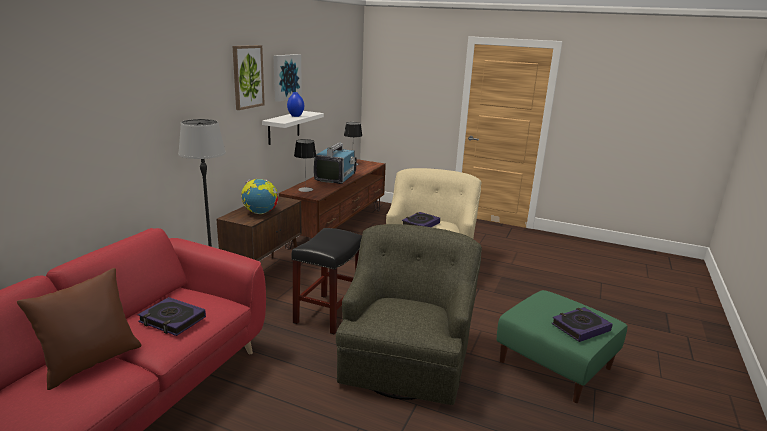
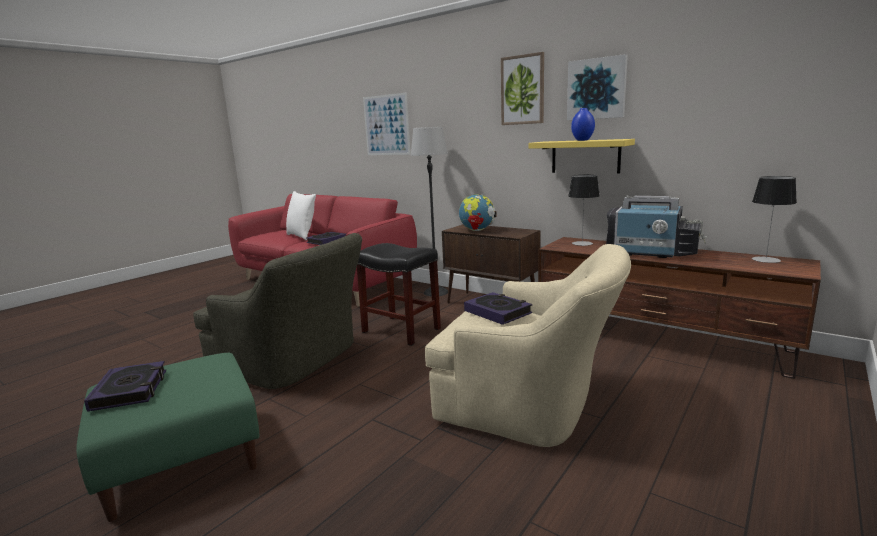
camera: 105 degrees right, 5 degrees down
(91, 362) = (302, 236): brown pillow -> white pillow
(100, 127) = (386, 125): none -> picture
(283, 127) = (585, 156): white shelf -> yellow shelf

